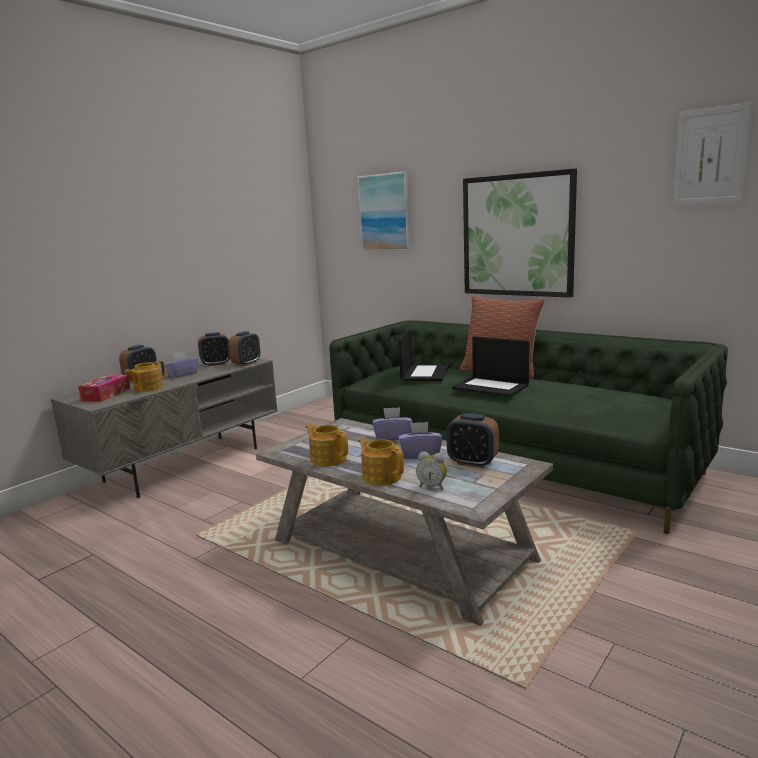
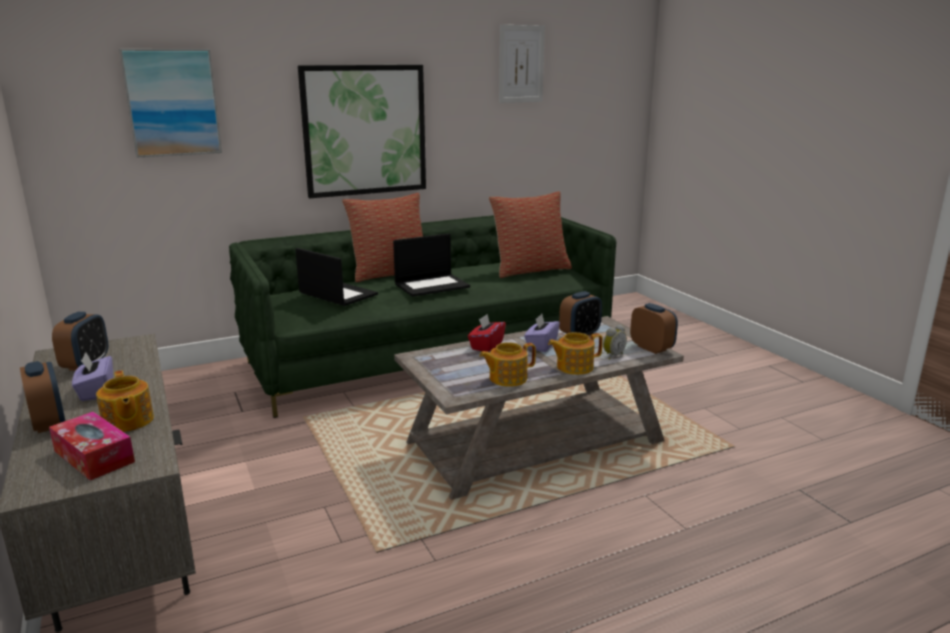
camera: 65 degrees left, 5 degrees up
(246, 363) = (136, 348): alarm clock -> alarm clock (652, 348)
(393, 437) = (486, 345): purple tissue box -> red tissue box
(616, 403) = (530, 270): none -> pillow

